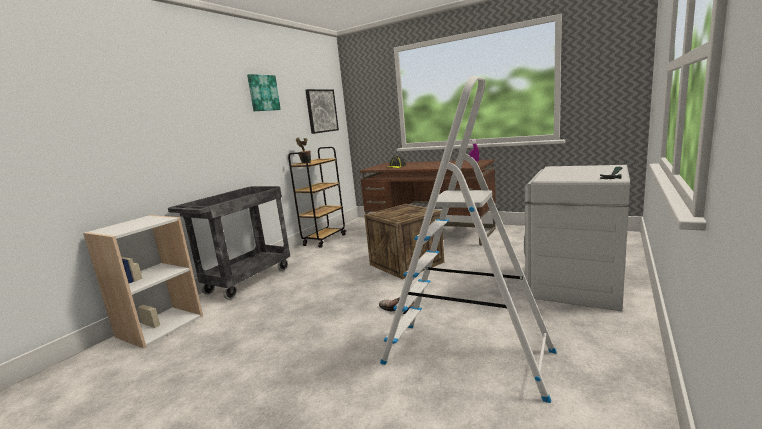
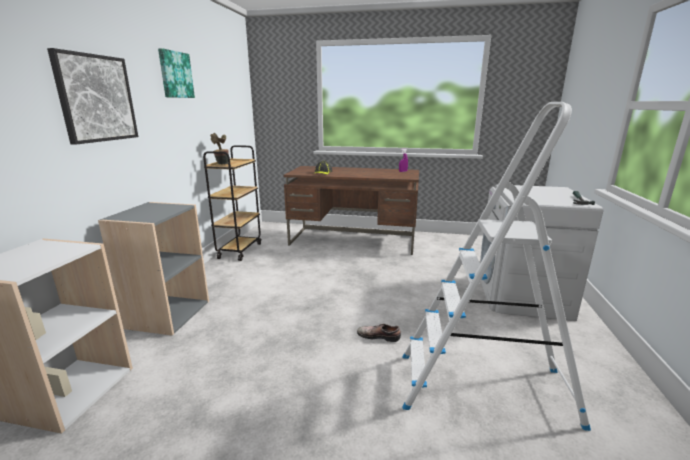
camera: 20 degrees left, 5 degrees up
(245, 283) = (168, 313): grey cart -> grey bookcase
(321, 111) = (232, 102): picture -> picture (96, 98)
(406, 263) = (351, 278): crate -> none

